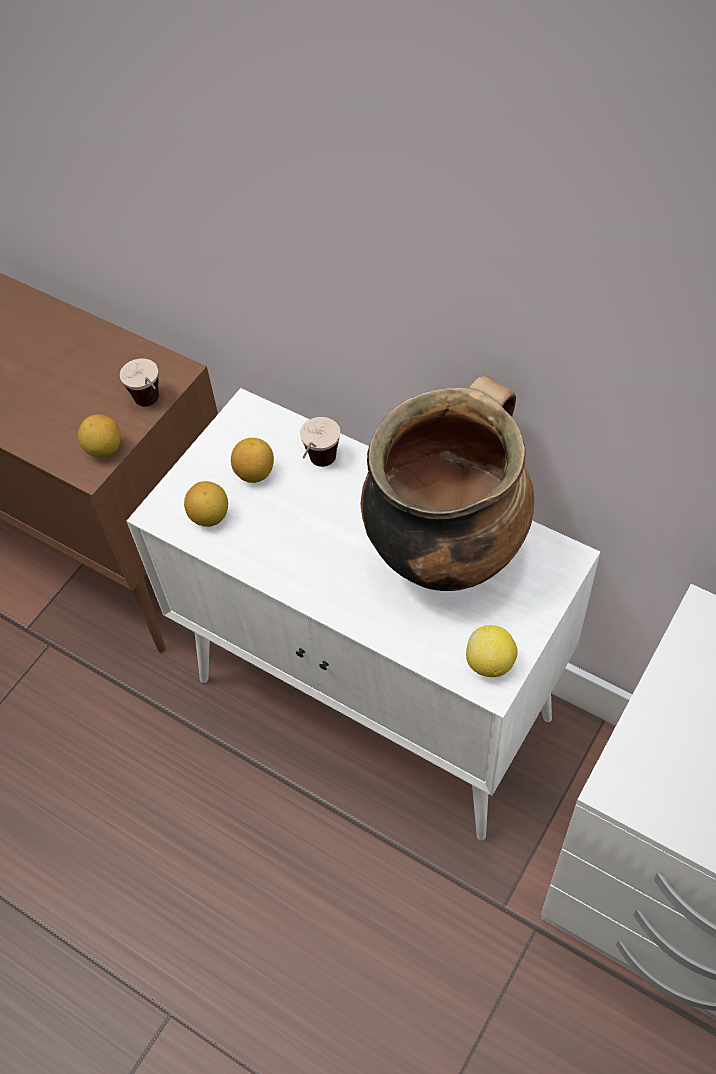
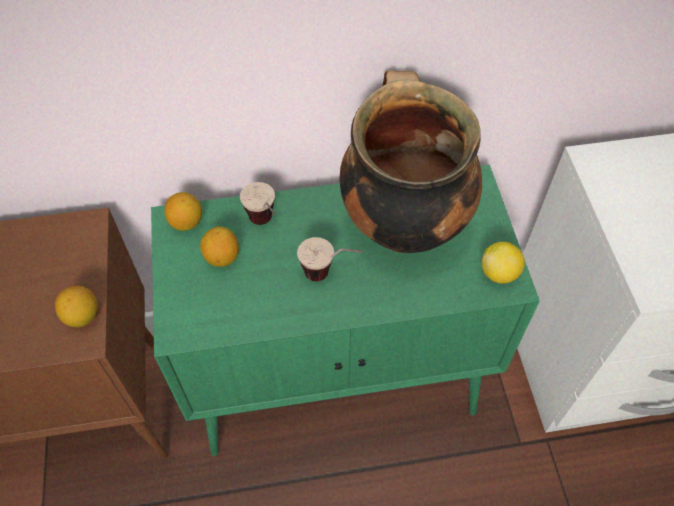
camera: 45 degrees left, 0 degrees up
(153, 407) = (94, 261): cup -> cup (330, 275)
(210, 516) = (219, 309): lemon -> lemon (186, 222)
(376, 700) = (339, 380): white cabinet -> green cabinet

